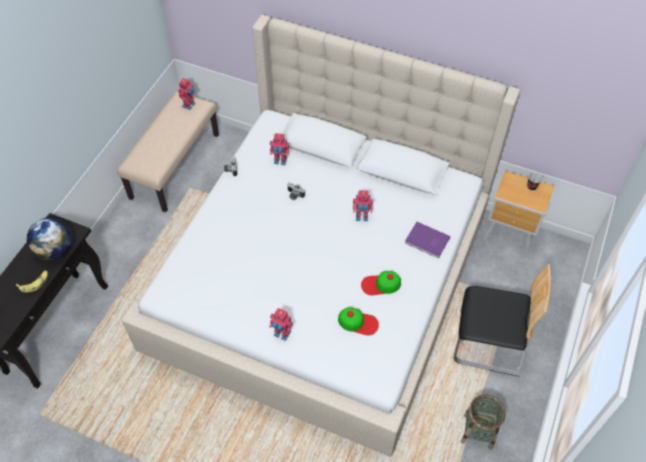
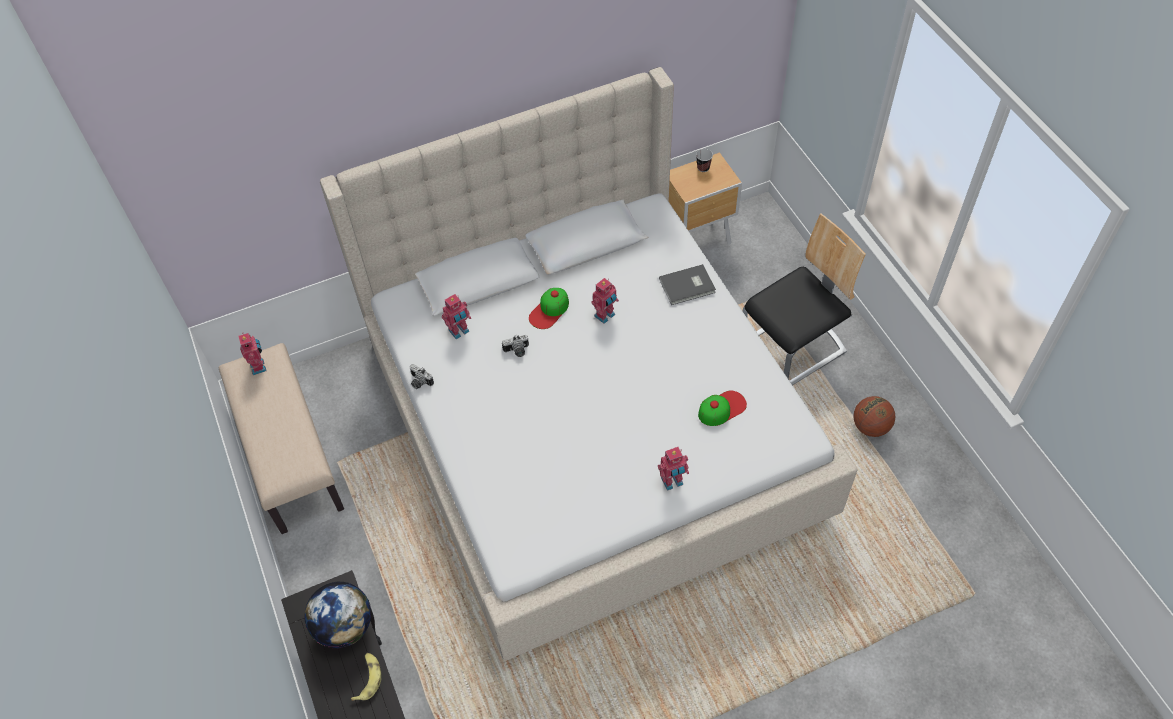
camera: 45 degrees left, 0 degrees up
(380, 284) = (698, 359): cap -> cap (549, 310)
(427, 241) = (688, 286): purple book -> grey book
(478, 431) = (870, 427): basket -> basketball

